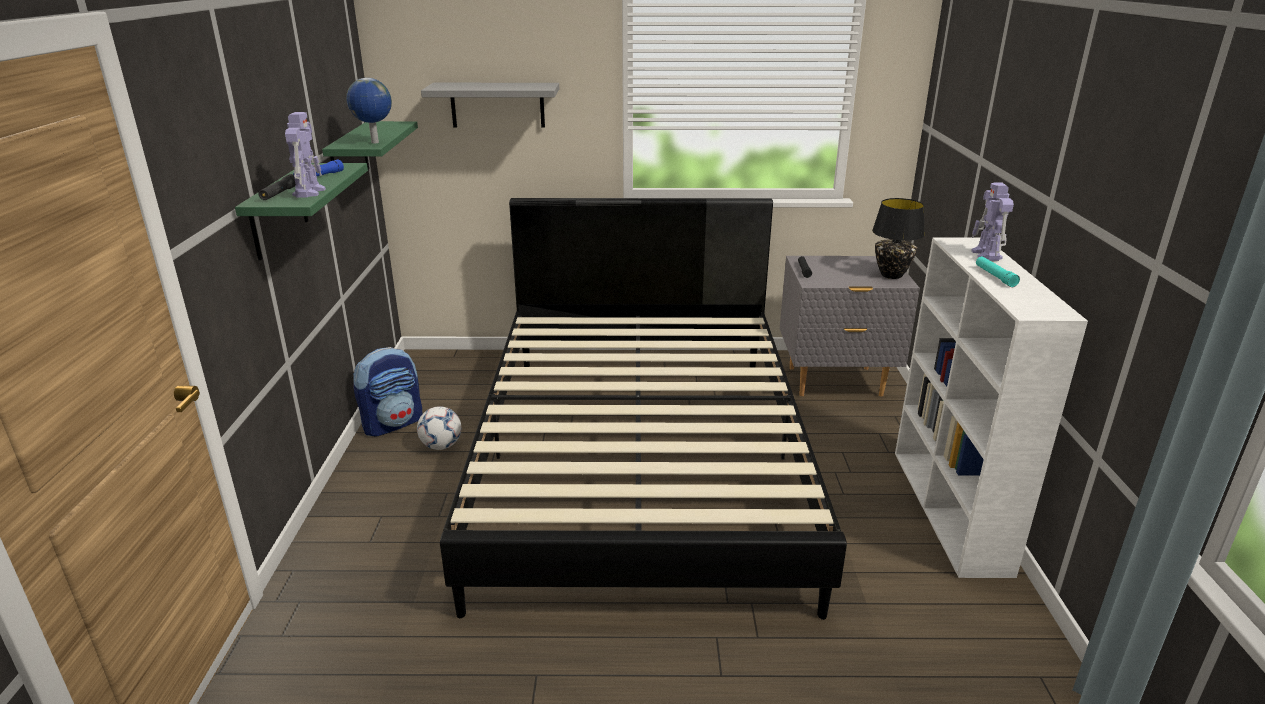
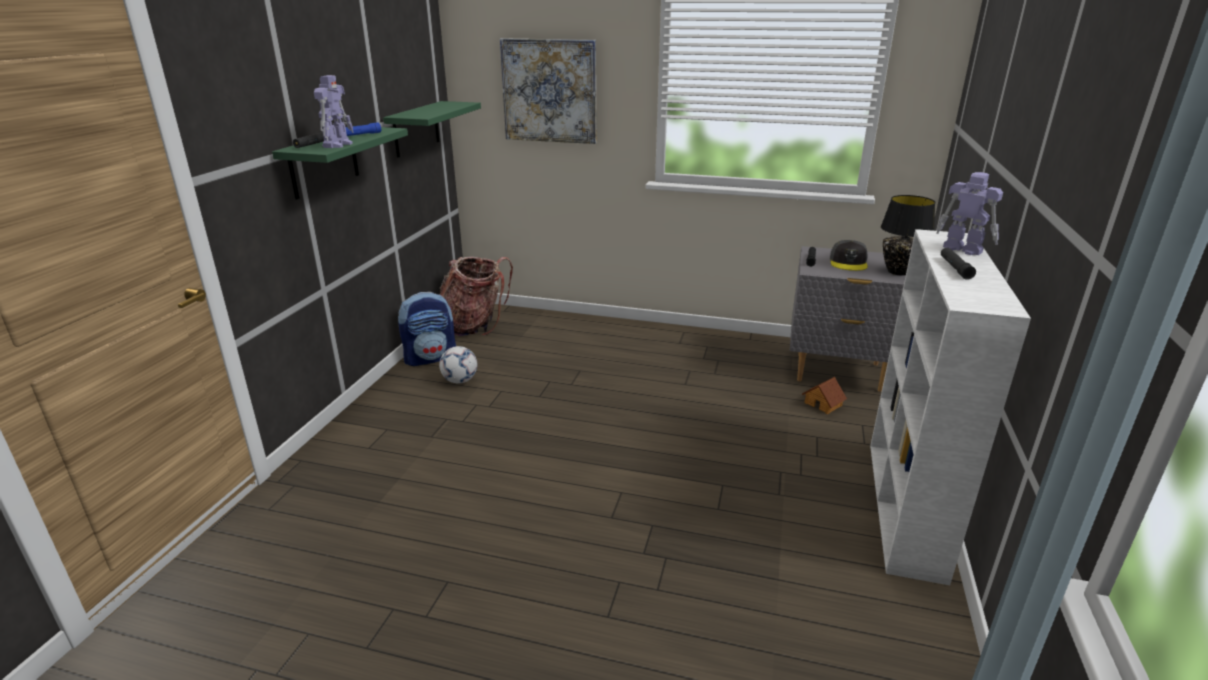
camera: 15 degrees right, 0 degrees up
(375, 142) = (428, 115): globe -> none
(427, 378) = (474, 325): none -> backpack
(497, 105) = (549, 91): grey shelf -> picture
(642, 460) = (623, 416): black bed -> none
(834, 417) = (823, 404): none -> toy house
(840, 270) = (848, 262): none -> grey cap
(986, 255) = (961, 249): toy robot -> toy robot turned 120 degrees clockwise
(995, 276) = (955, 268): turquoise flashlight -> black flashlight

